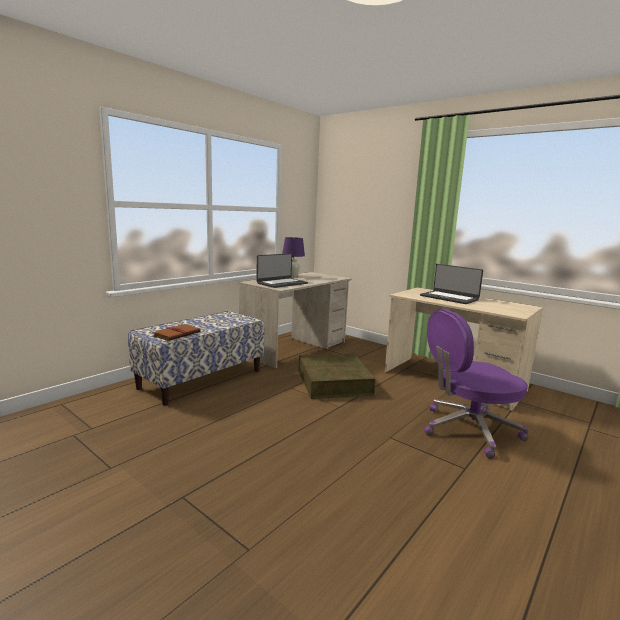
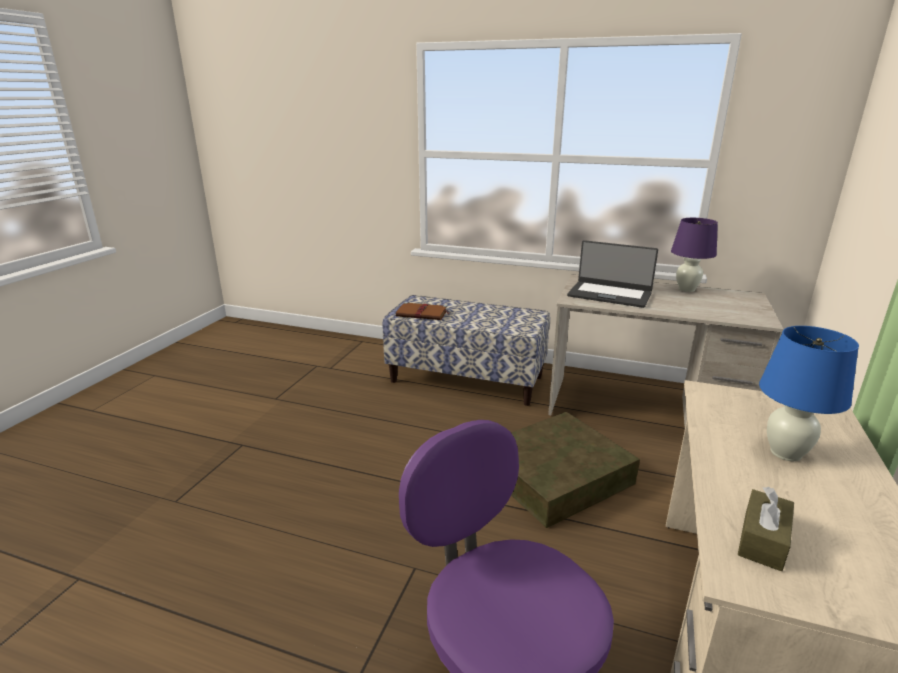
camera: 70 degrees right, 10 degrees up
(449, 298) = (785, 453): laptop -> blue table lamp
(498, 309) = (762, 540): none -> brown tissue box

